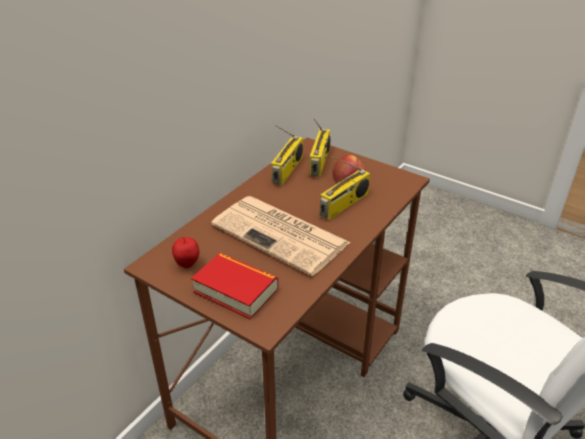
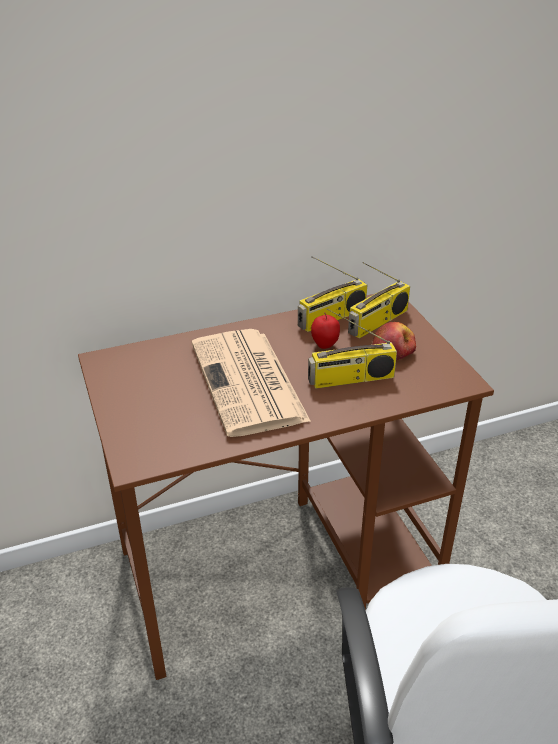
camera: 35 degrees right, 0 degrees up
(187, 265) = (131, 374): apple -> apple (324, 346)
(235, 290) = (146, 417): book -> none

